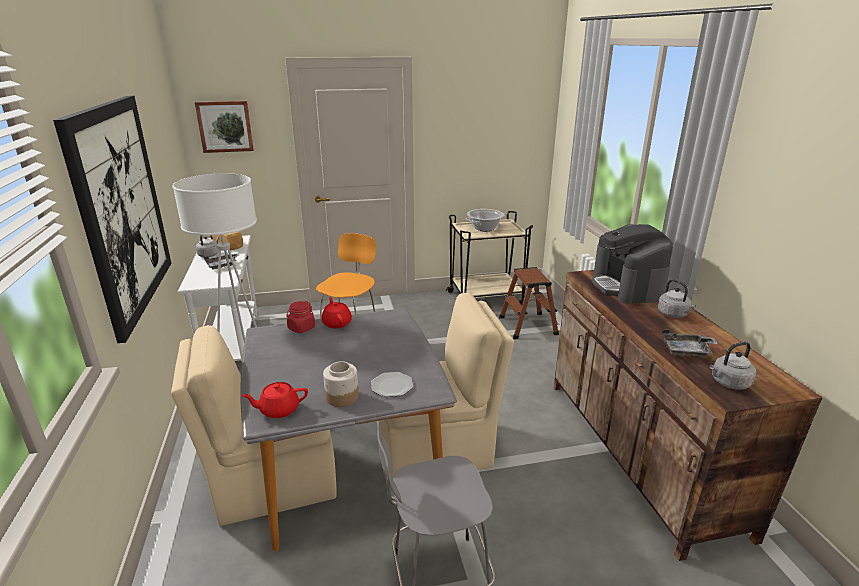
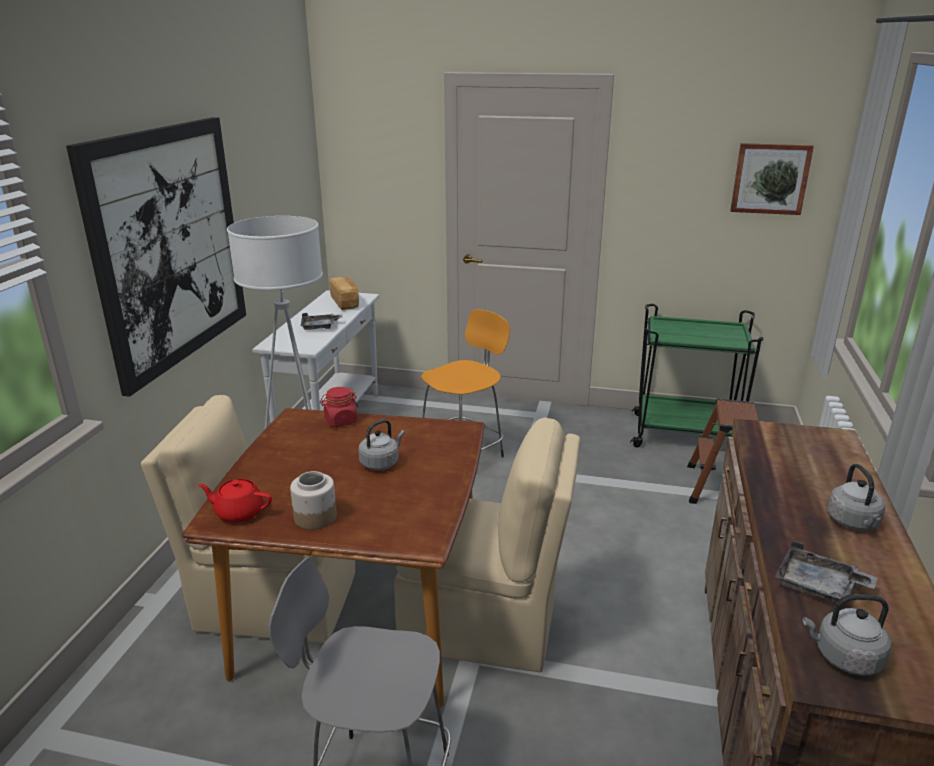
camera: 25 degrees right, 0 degrees up
(209, 255) = (316, 311): grey kettle -> grey kettle (381, 463)
(225, 126) = (366, 156): picture -> picture (770, 178)
(337, 323) = (384, 424): red teapot -> none
(349, 470) = (362, 615): grey dining table -> brown dining table
(392, 386) = (382, 520): plate -> none
(484, 228) = (694, 330): cooking pot -> none
(486, 299) = (685, 435): beige cart -> green cart
(627, 286) = (813, 461): coffee machine -> none

